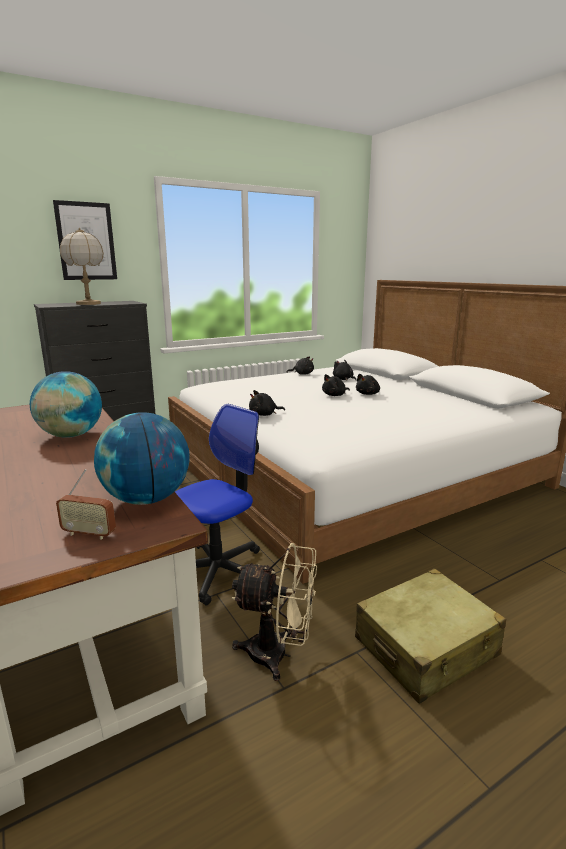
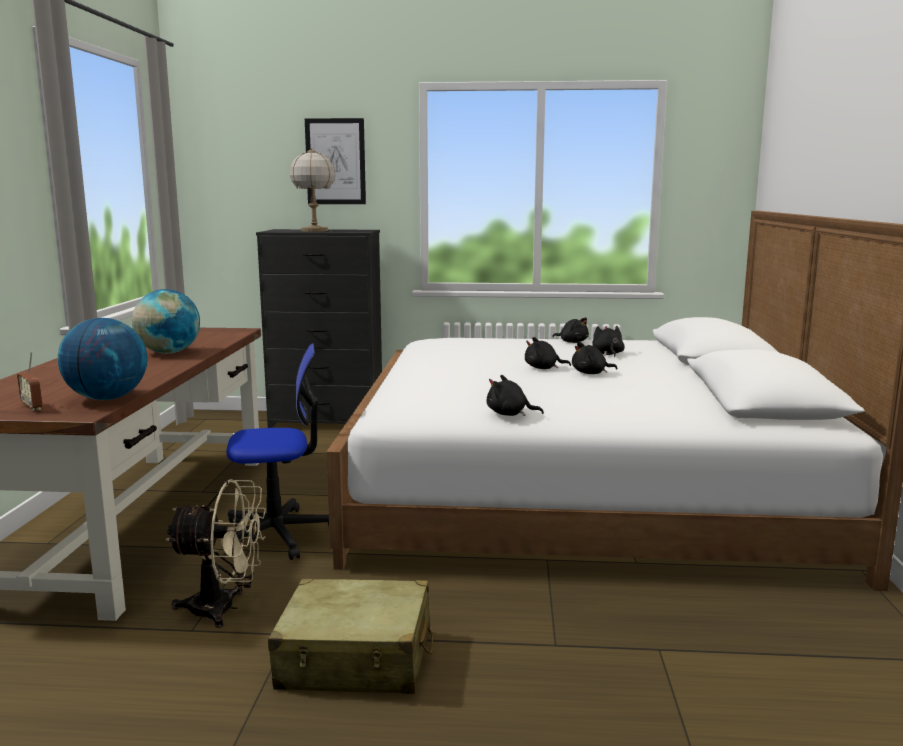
camera: 35 degrees right, 5 degrees down
(264, 414) = (414, 374): black plush toy -> black plush toy (509, 414)
(278, 654) = (224, 608): beige fan -> beige fan turned 45 degrees counterclockwise

